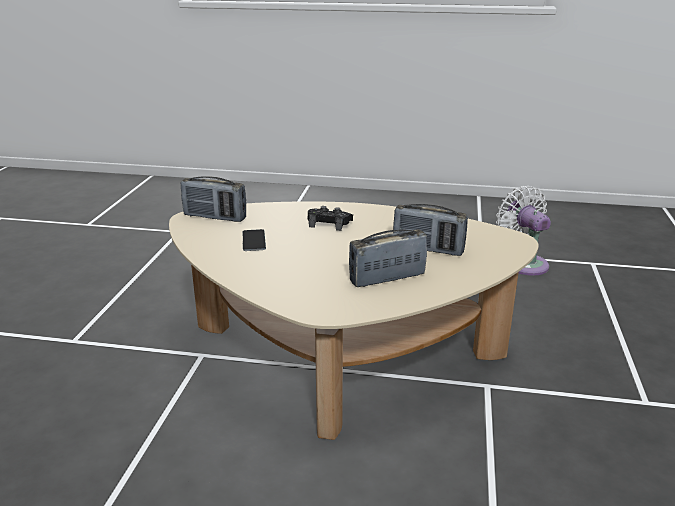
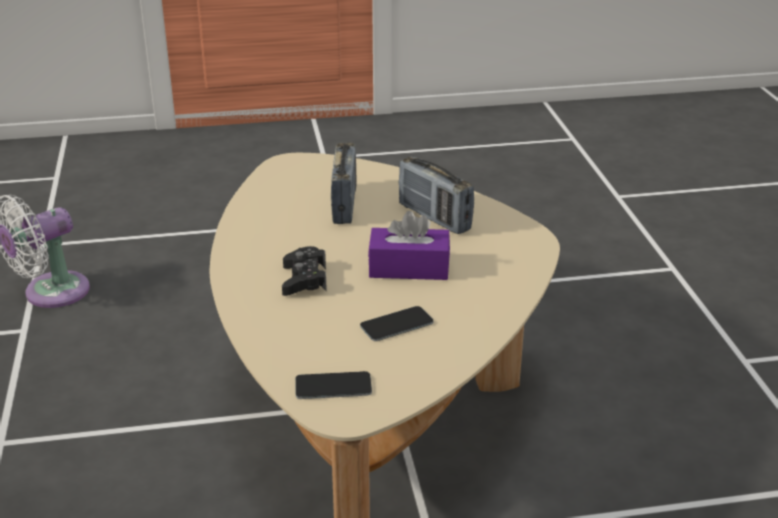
camera: 110 degrees left, 5 degrees up
(215, 217) = (333, 386): radio -> phone
(317, 255) = (409, 268): none -> purple tissue box

